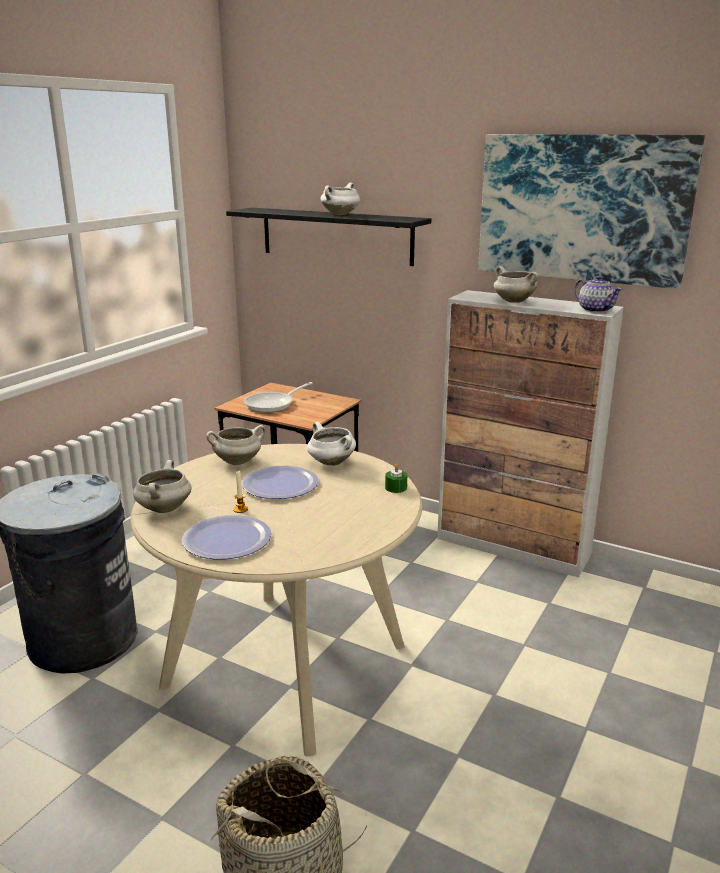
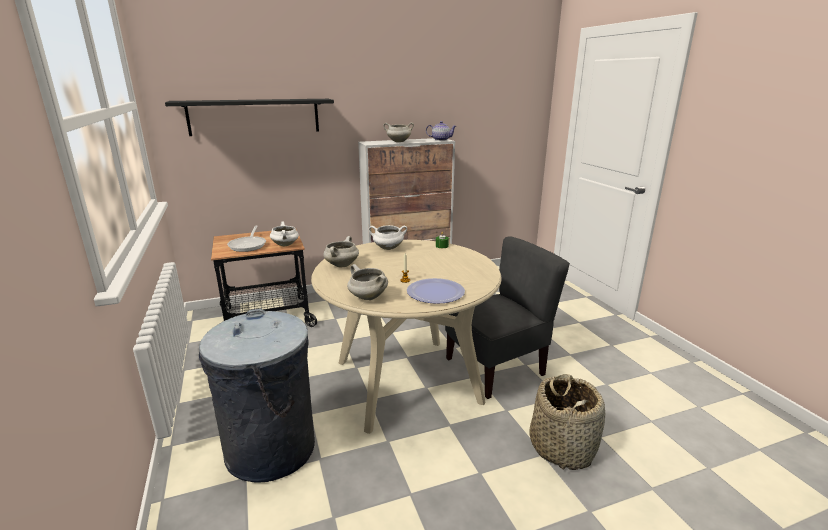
camera: 50 degrees left, 0 degrees up
(280, 484) = (392, 264): plate -> none
(340, 214) = (266, 99): white cooking pot -> white cooking pot (285, 245)
(408, 728) = (496, 368): none -> grey chair
(582, 208) = (417, 86): picture -> none

